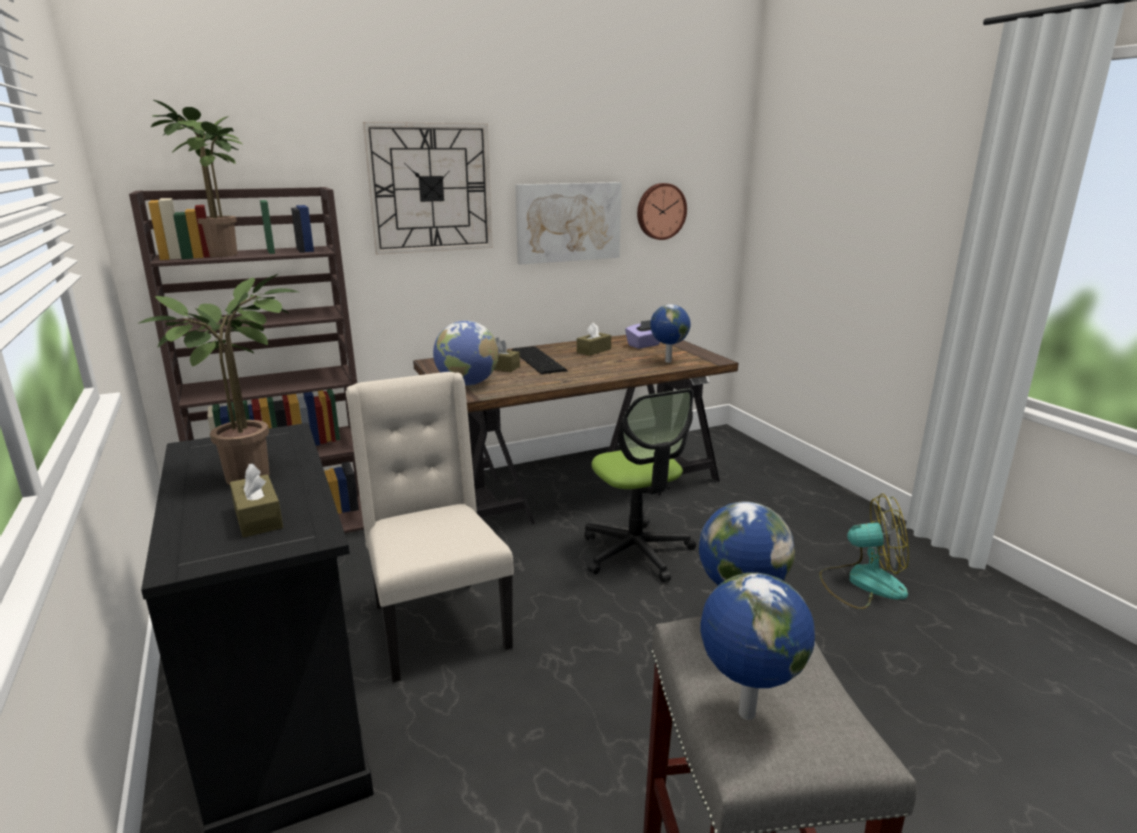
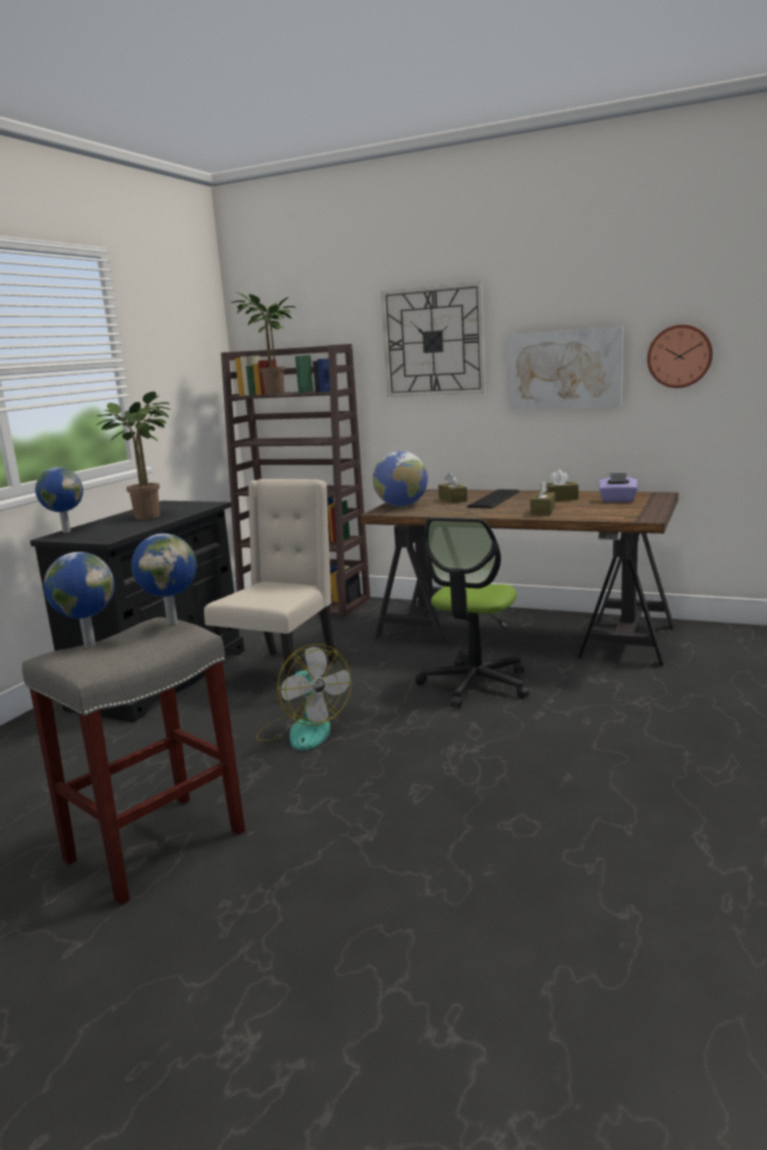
camera: 50 degrees right, 5 degrees down
(258, 518) = (110, 529): brown tissue box -> brown tissue box (543, 511)
(667, 361) = (595, 513): globe -> globe (66, 531)
(862, 583) = (621, 774): fan -> fan (303, 730)

